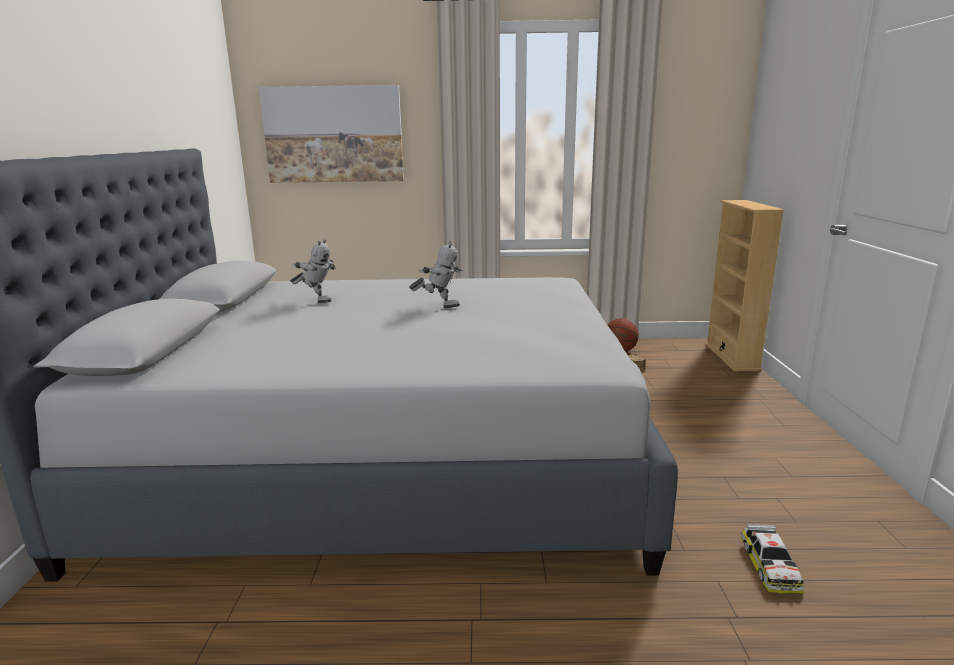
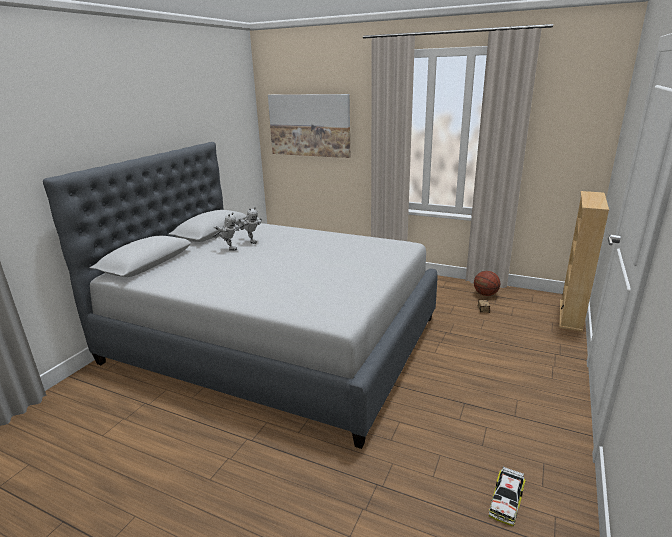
camera: 25 degrees right, 5 degrees up
(439, 306) = (308, 256): toy robot -> toy robot (229, 248)
(770, 566) = (433, 466): toy car -> toy car (506, 500)

